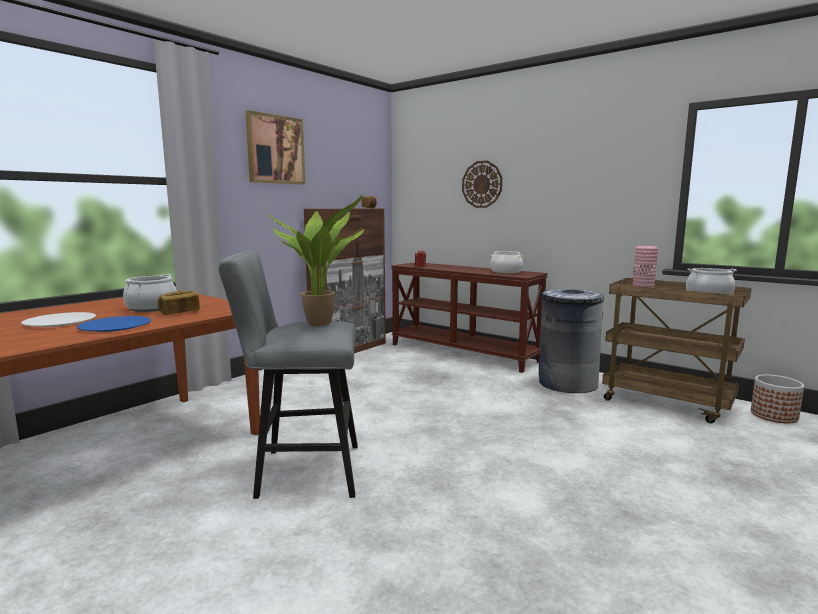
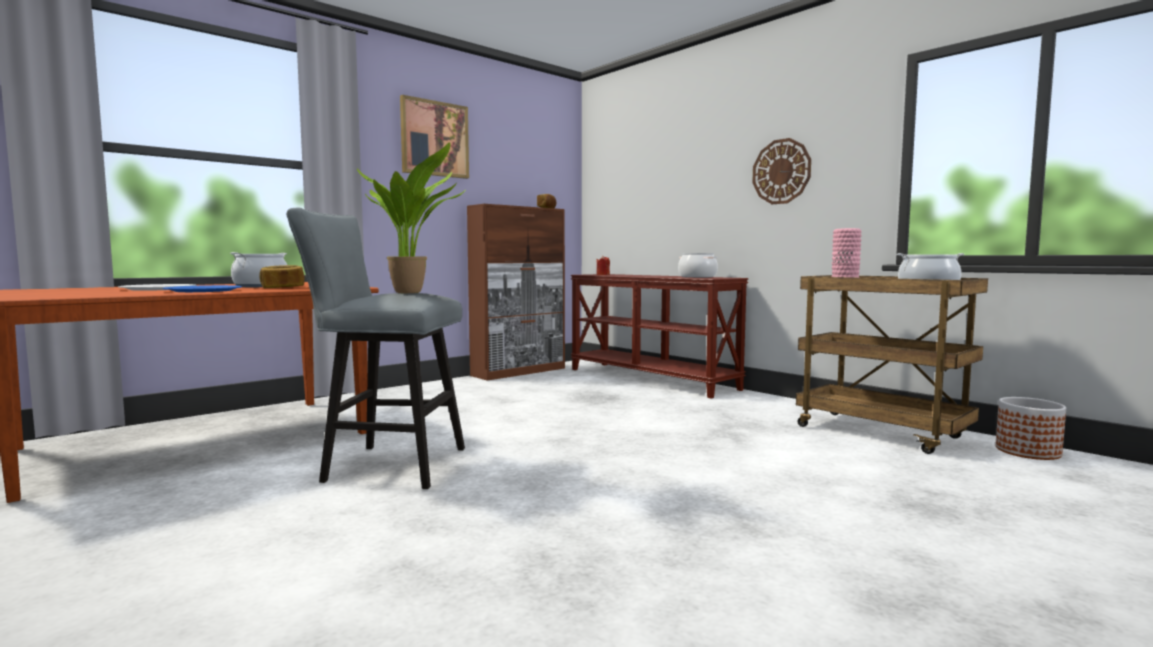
camera: 10 degrees right, 5 degrees down
(482, 184) = (675, 177): wall clock -> wall clock (781, 171)
(567, 383) = (761, 410): grey trash can -> none

